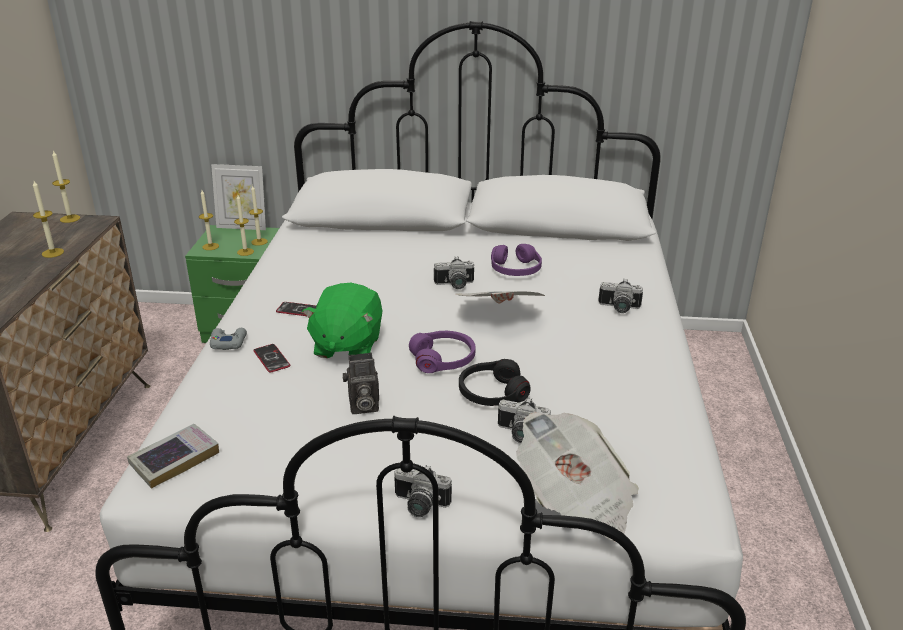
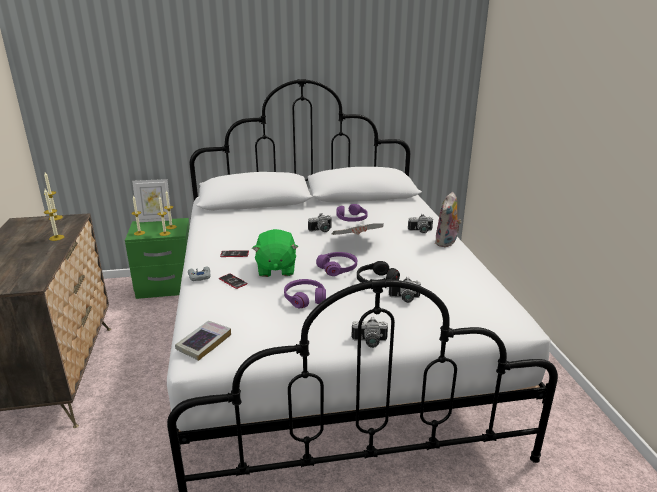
camera: 15 degrees left, 5 degrees down
(362, 406) = (304, 298): camera -> purple headphones
(576, 500) = (454, 325): newspaper -> none
(652, 337) = (446, 243): none -> plush toy

